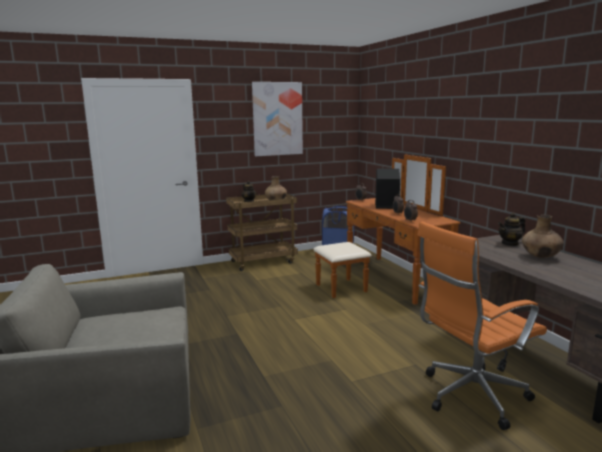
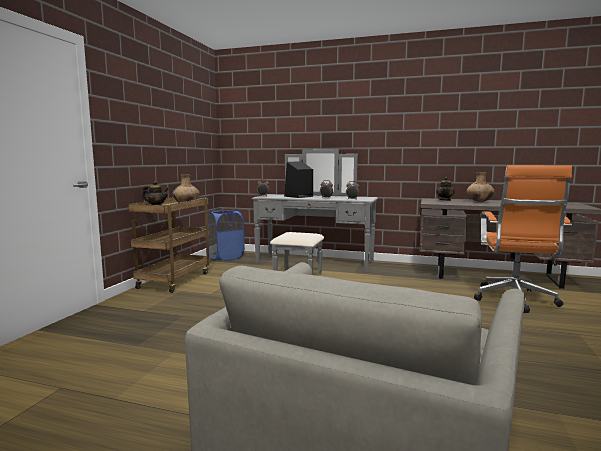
camera: 50 degrees left, 5 degrees down
(277, 119) = (165, 110): picture -> none
(382, 281) = (311, 265): brown dresser -> grey dresser

